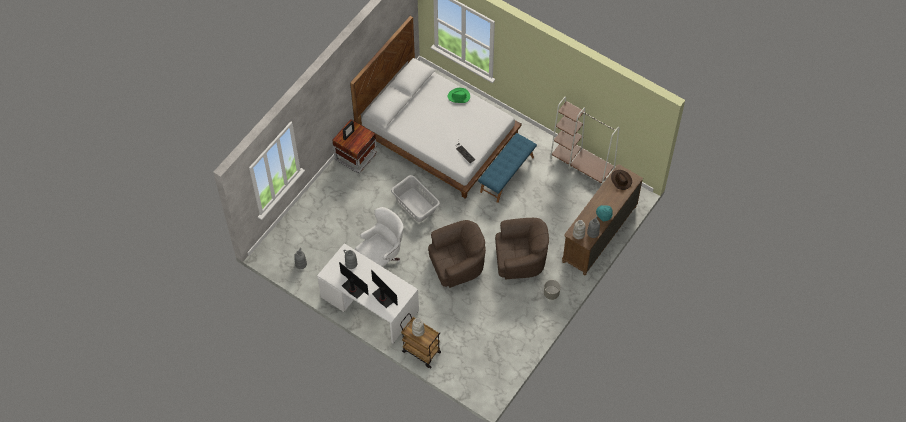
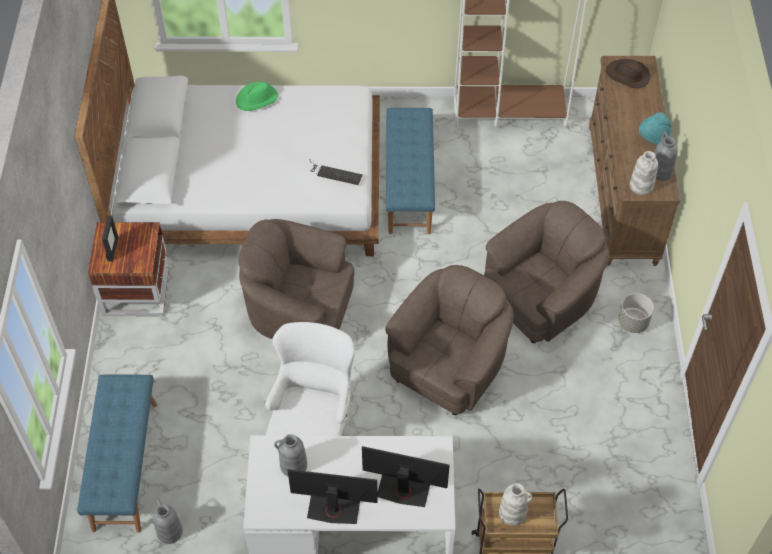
camera: 35 degrees left, 5 degrees down
(302, 227) = (124, 465): none -> blue bench
(415, 205) = (300, 311): grey laundry basket -> brown armchair

